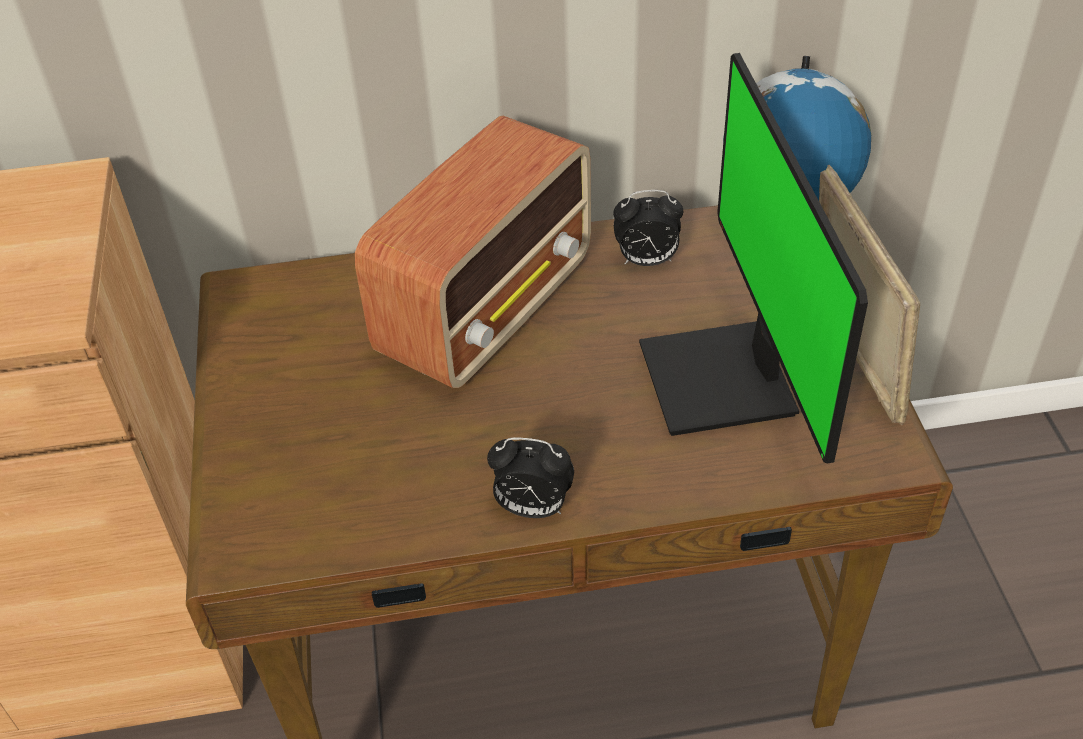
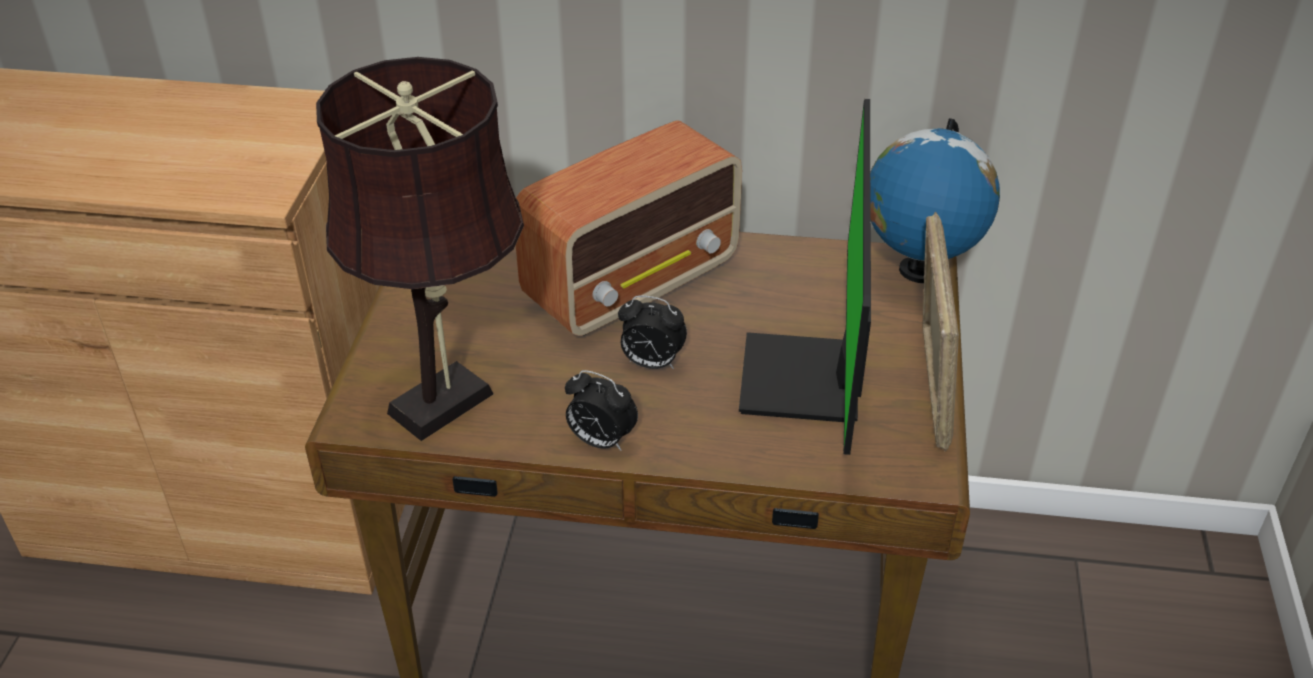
camera: 15 degrees right, 5 degrees down
(337, 500) = (449, 398): none -> brown table lamp
(646, 261) = (784, 273): alarm clock -> alarm clock (651, 363)

